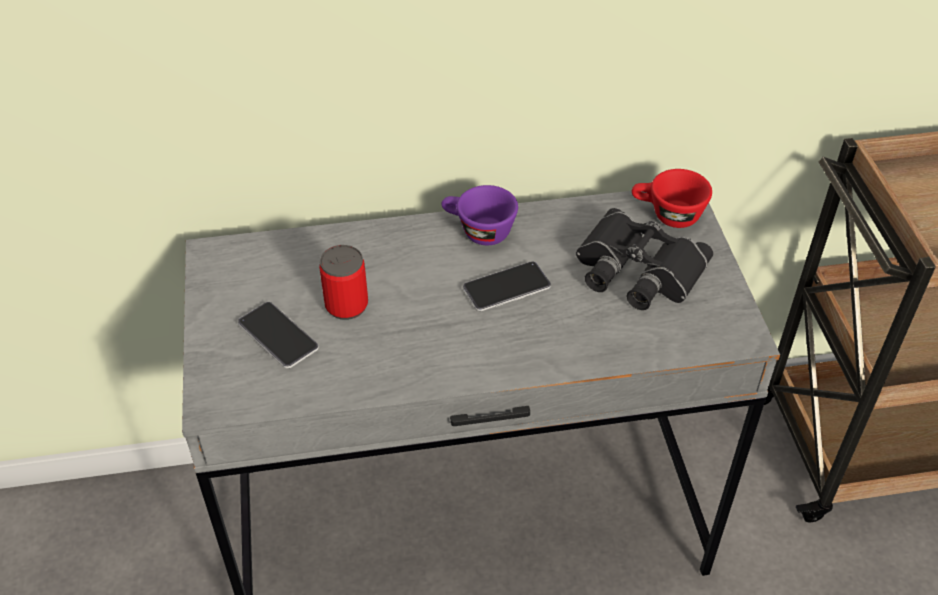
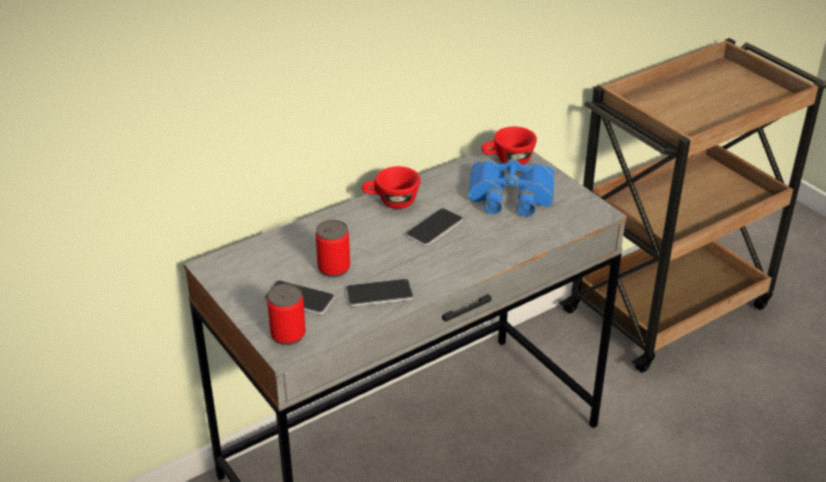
camera: 25 degrees left, 10 degrees down
(231, 383) = (288, 334): none -> can
(375, 363) = (379, 294): none -> phone
(478, 231) = (391, 202): purple cup -> red cup
(636, 270) = (510, 196): black binoculars -> blue binoculars

